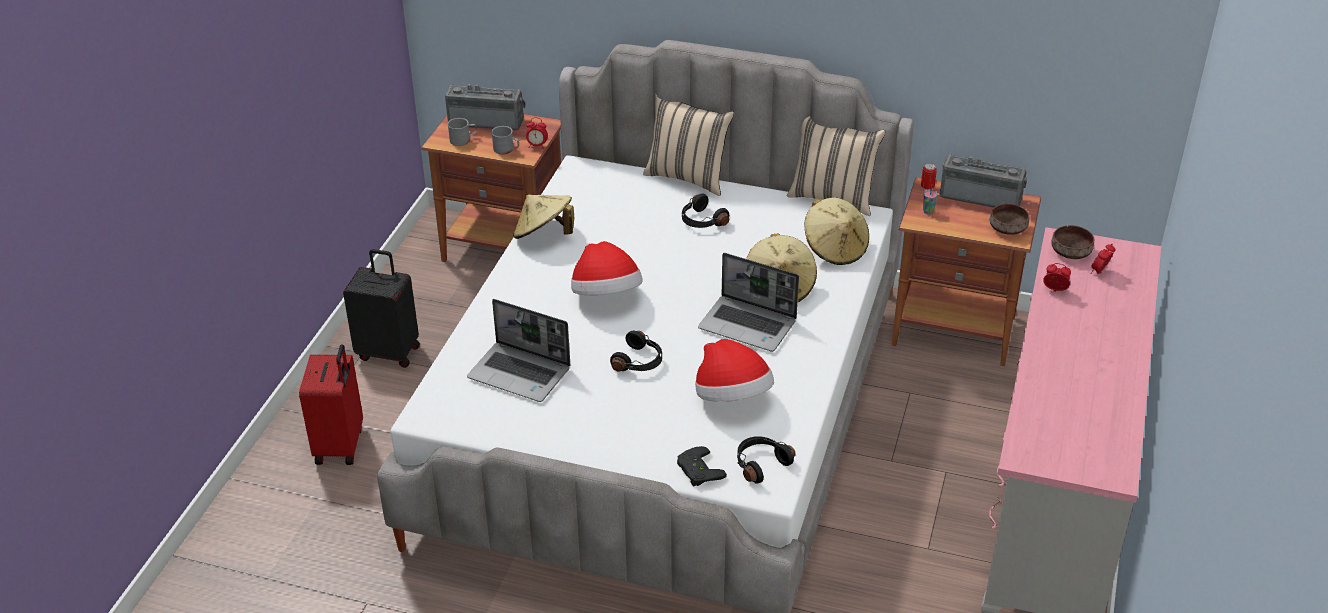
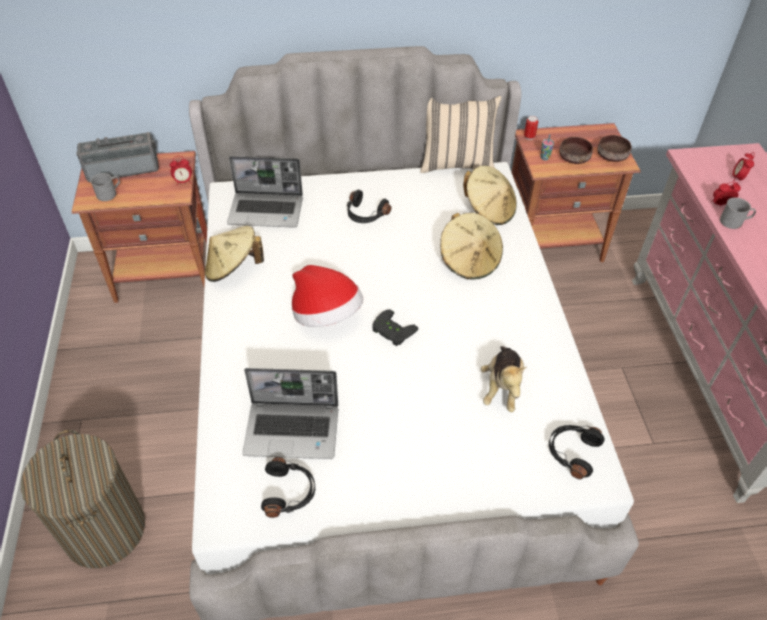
camera: 25 degrees left, 10 degrees up
(341, 445) = (105, 530): red suitcase -> laundry basket
(389, 352) = (107, 410): black suitcase -> none
(506, 149) = (156, 193): grey mug -> grey mug (734, 222)
(639, 362) = (397, 377): black headphones -> black headphones (289, 492)
(688, 177) = (328, 176): beige pillow -> none
(697, 470) = (522, 482): black game controller -> black game controller (391, 331)
(732, 397) = (501, 387): hat -> plush toy
(749, 325) = (467, 306): laptop -> laptop (267, 211)
(981, 196) = (573, 134): radio -> none
(1070, 252) = (703, 167): brown bowl -> brown bowl (574, 158)

